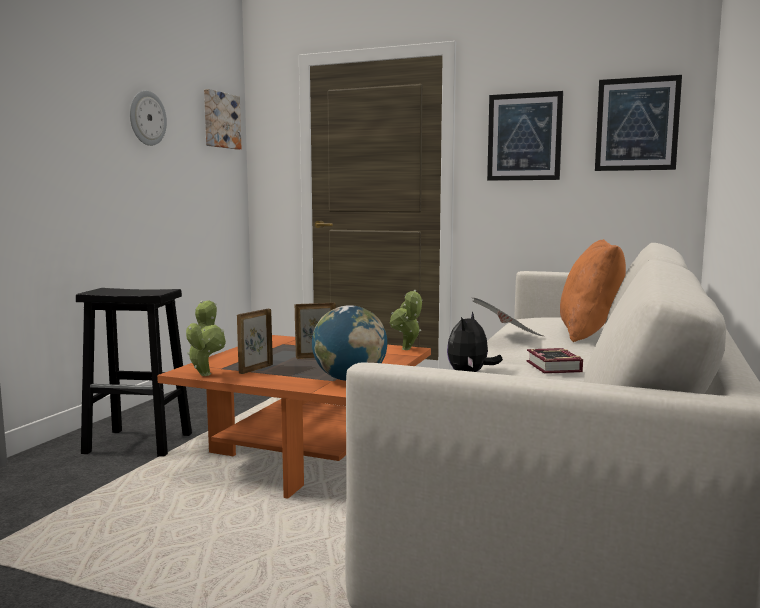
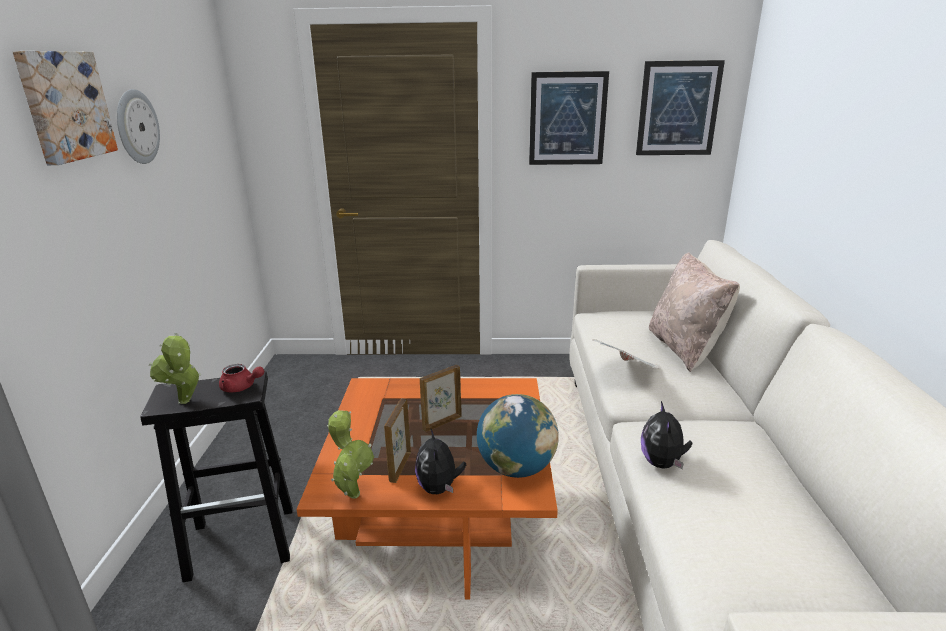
camera: 20 degrees left, 15 degrees up
(154, 291) = (241, 387): none -> red teapot
(220, 120) = (207, 100): picture -> picture (64, 106)
(273, 379) = (439, 488): none -> plush toy
(407, 350) = (518, 387): potted plant -> potted plant (186, 403)
(553, 367) = (725, 435): book -> none
(589, 333) = (685, 349): orange pillow -> beige pillow

